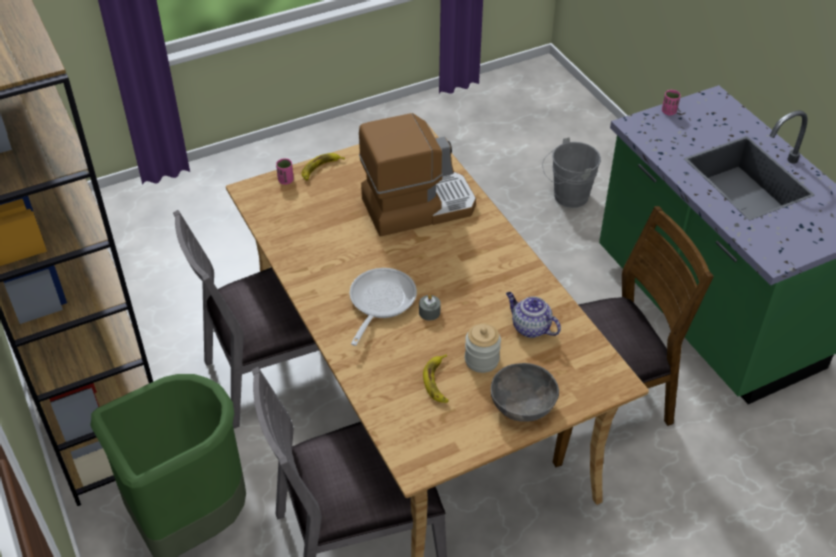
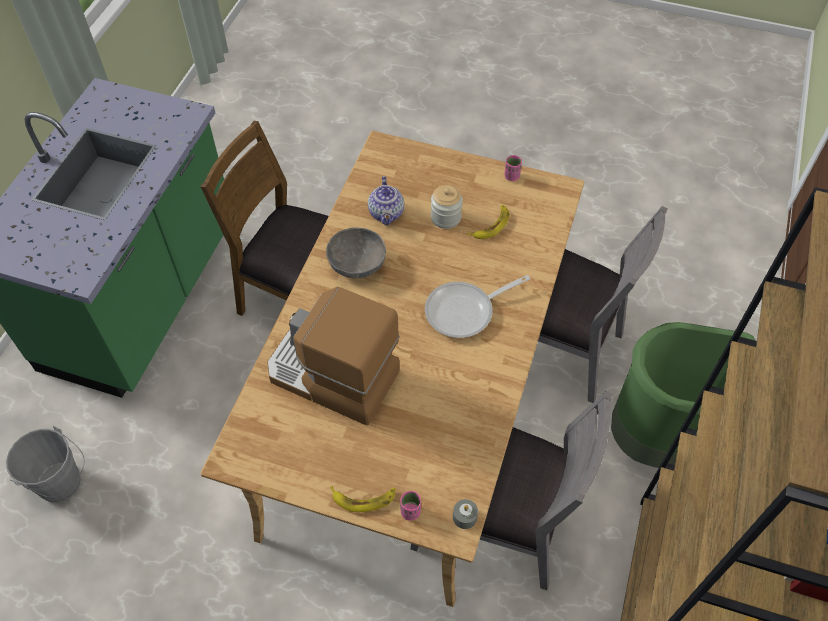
camera: 135 degrees left, 10 degrees up
(429, 312) = (439, 276): grey candle -> grey candle (464, 517)
(522, 405) = (456, 174): grey bowl -> grey bowl (357, 264)
(669, 112) = (34, 267): pink cup -> pink cup (511, 176)

